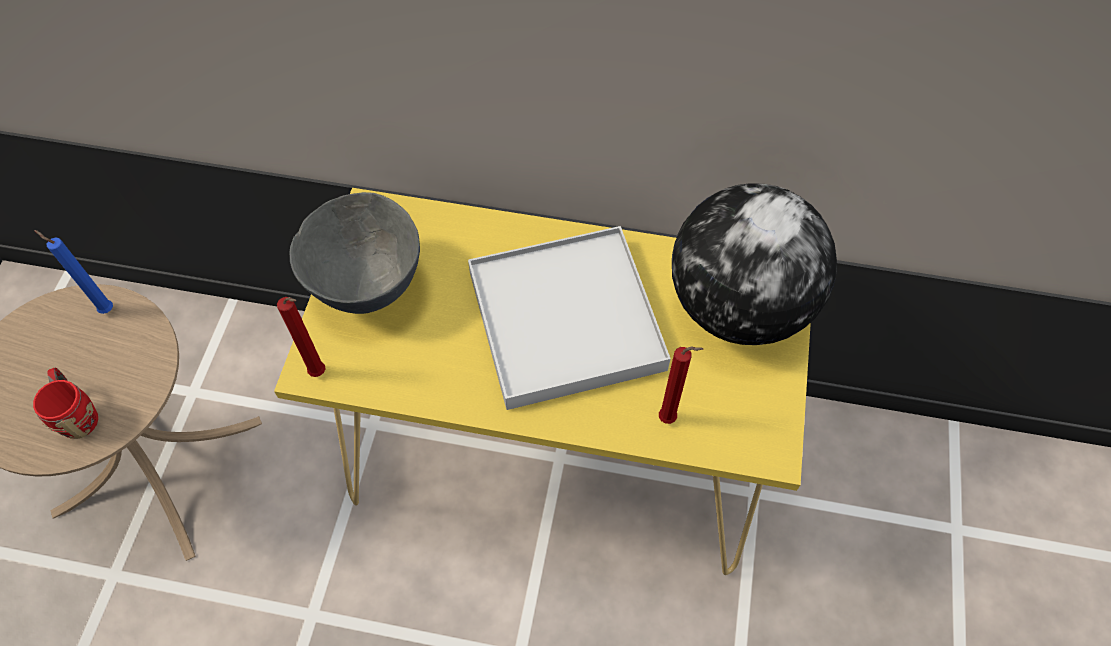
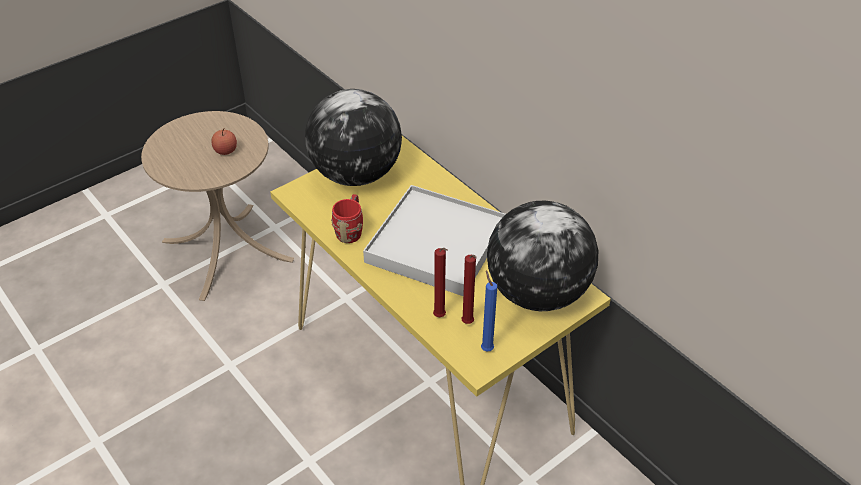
camera: 40 degrees right, 15 degrees down
(77, 414) = (192, 165): red mug -> red mug (350, 230)
(105, 309) = (245, 131): blue candle -> blue candle (486, 348)
(106, 358) = (225, 151): none -> apple
(320, 373) = (297, 196): red candle -> red candle (468, 324)
(366, 287) = (355, 174): grey bowl -> globe

